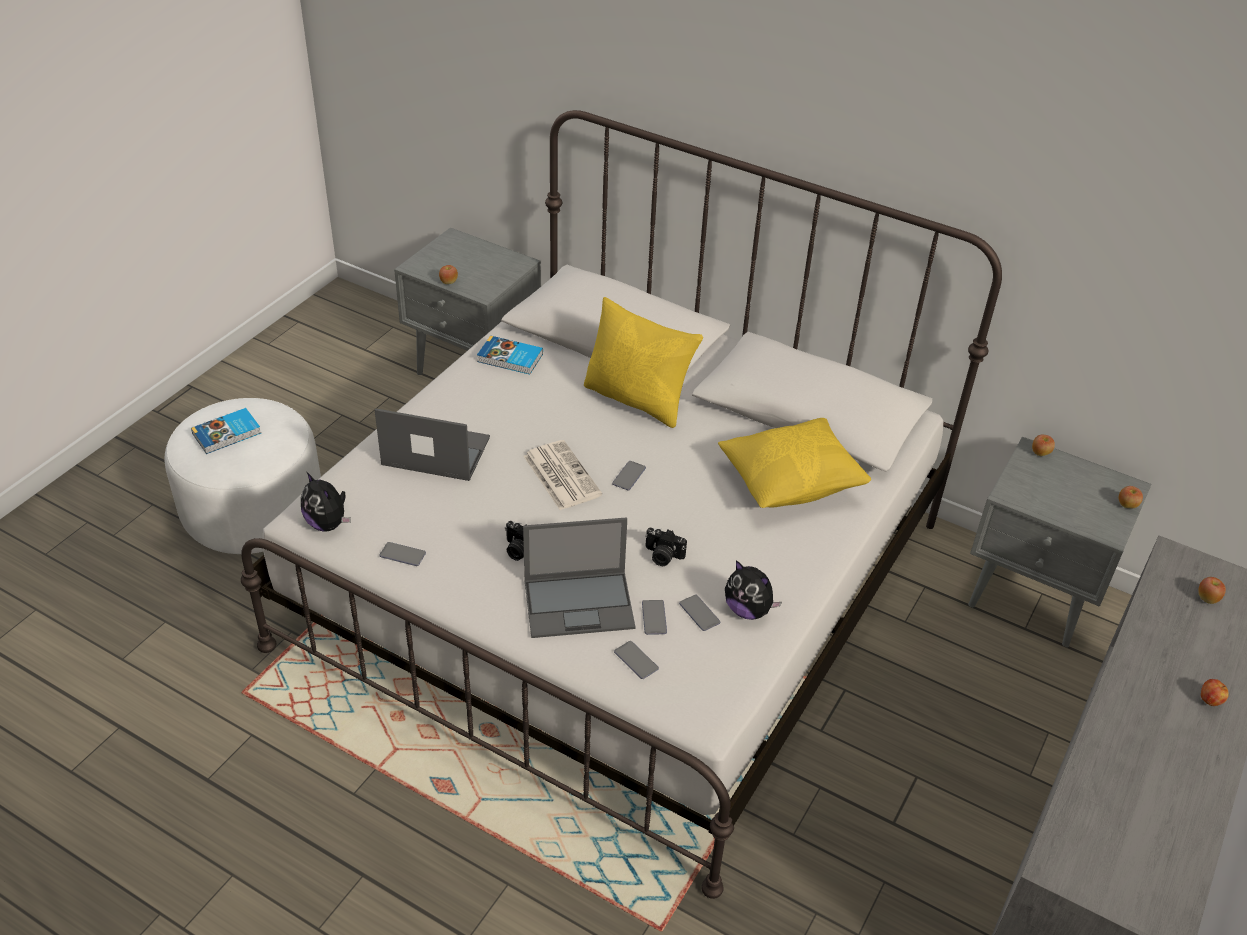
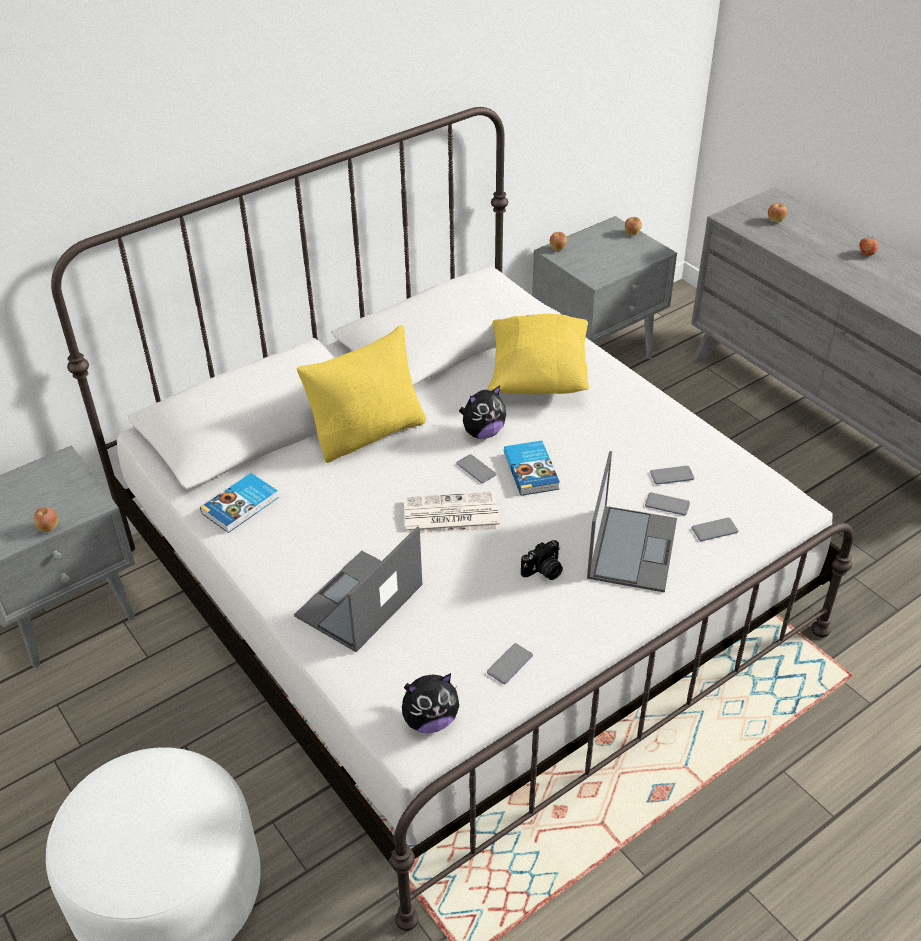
camera: 65 degrees left, 0 degrees up
(227, 434) = (134, 831): book -> book (532, 470)
(662, 556) = (592, 478): camera -> none
(748, 610) = (678, 446): plush toy -> plush toy (482, 432)

